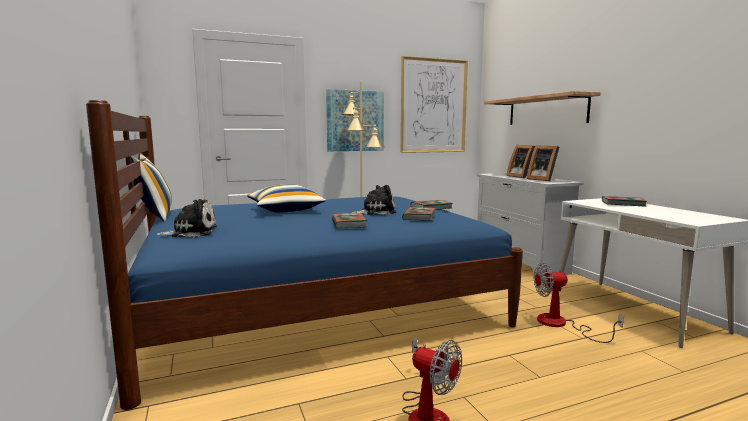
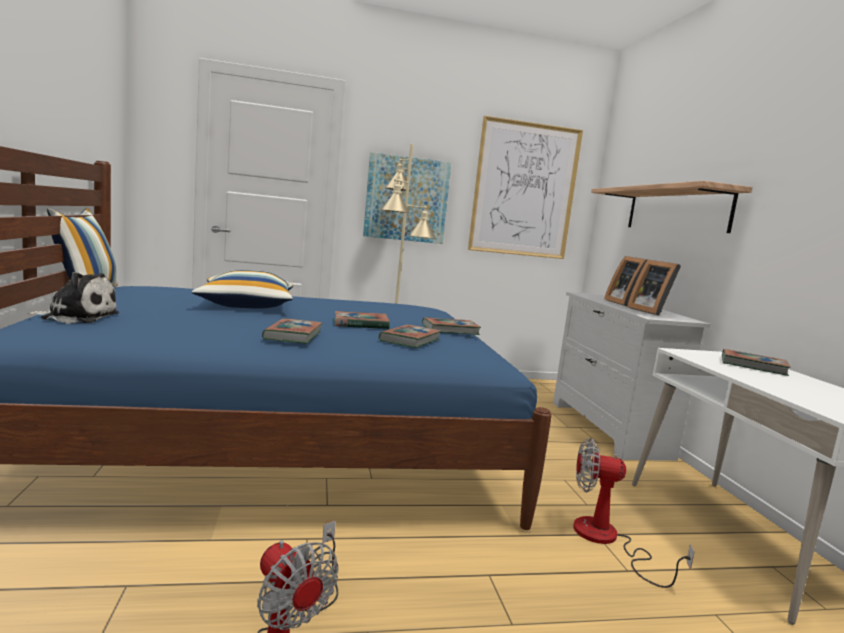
camera: 10 degrees right, 0 degrees up
(375, 212) = (360, 324): plush toy -> book

